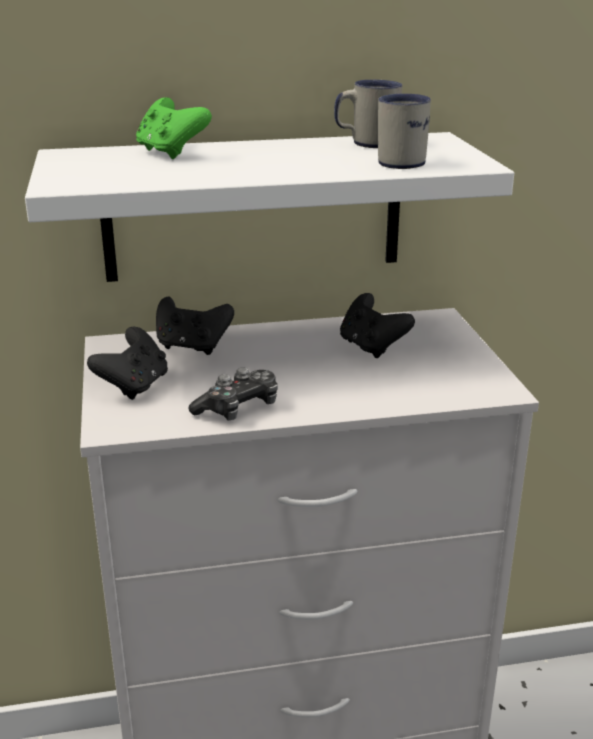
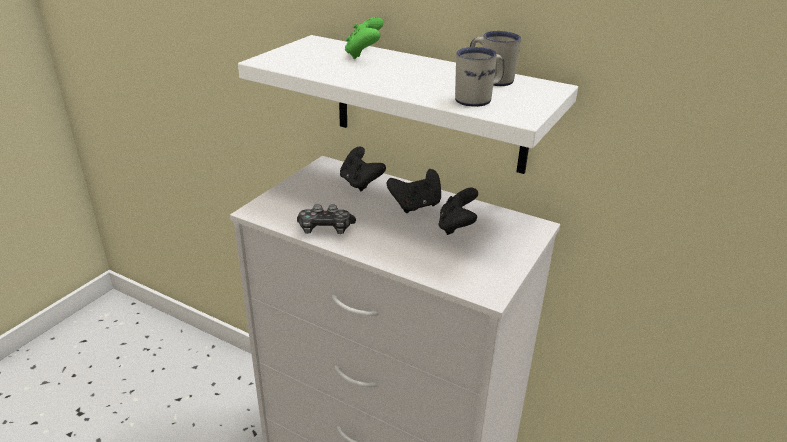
camera: 40 degrees right, 5 degrees up
(134, 386) = (298, 193): black game controller -> black game controller (416, 206)

